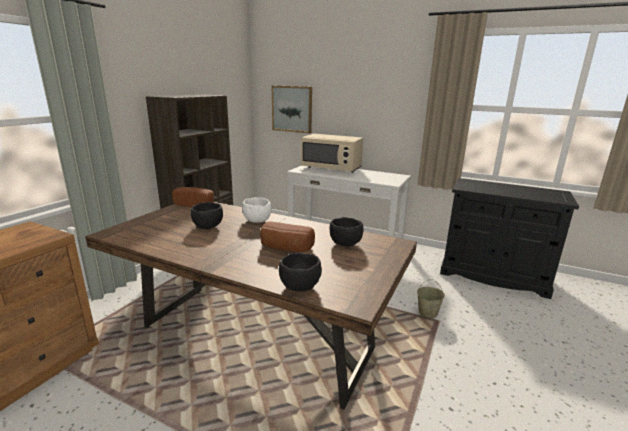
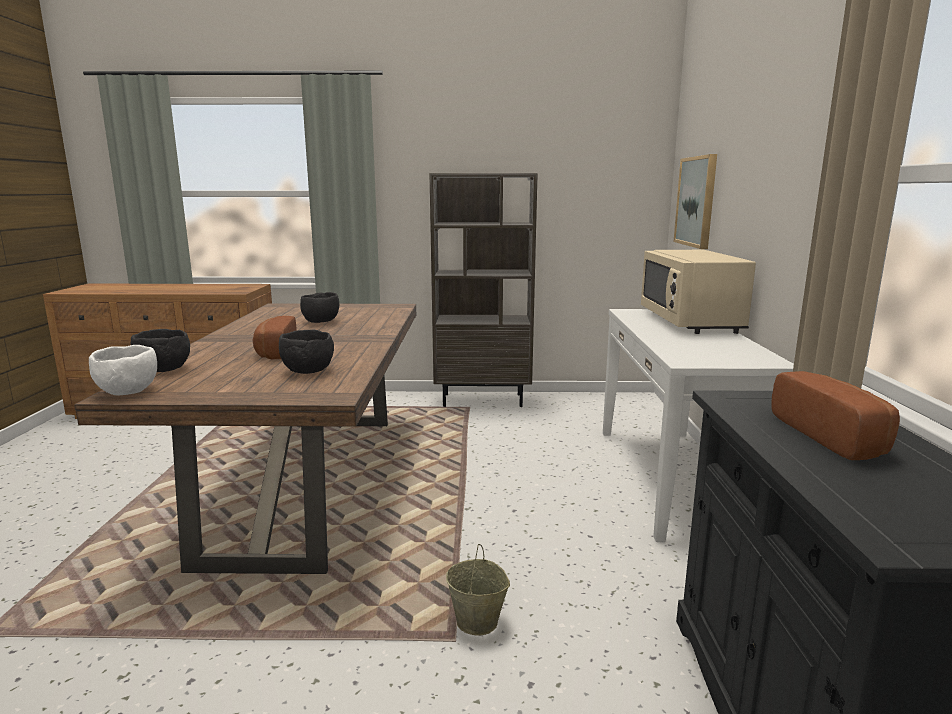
camera: 65 degrees right, 5 degrees down
(196, 204) = (390, 308): bread -> bread (833, 436)
(256, 220) = (359, 331): white bowl -> white bowl (128, 391)

